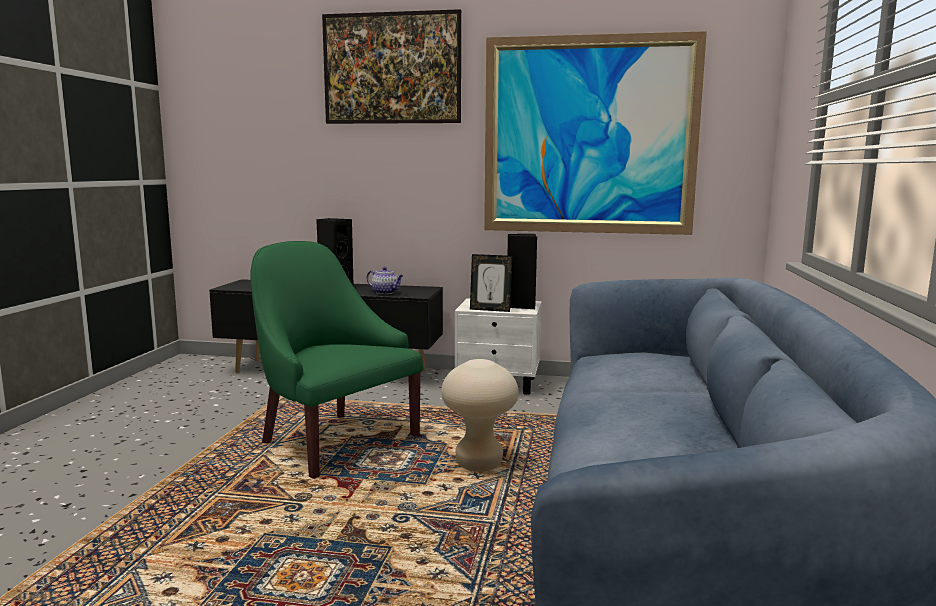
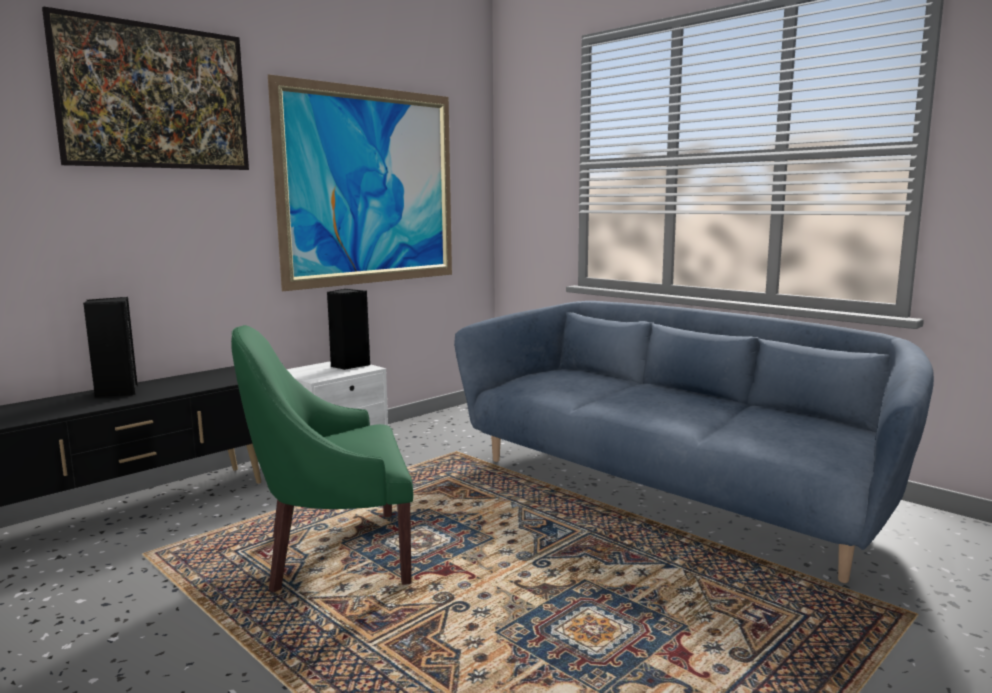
camera: 55 degrees left, 0 degrees up
(385, 292) = (212, 382): teapot -> none
(479, 464) = (485, 509): beige stool -> none
(490, 310) = (339, 374): picture frame -> none

